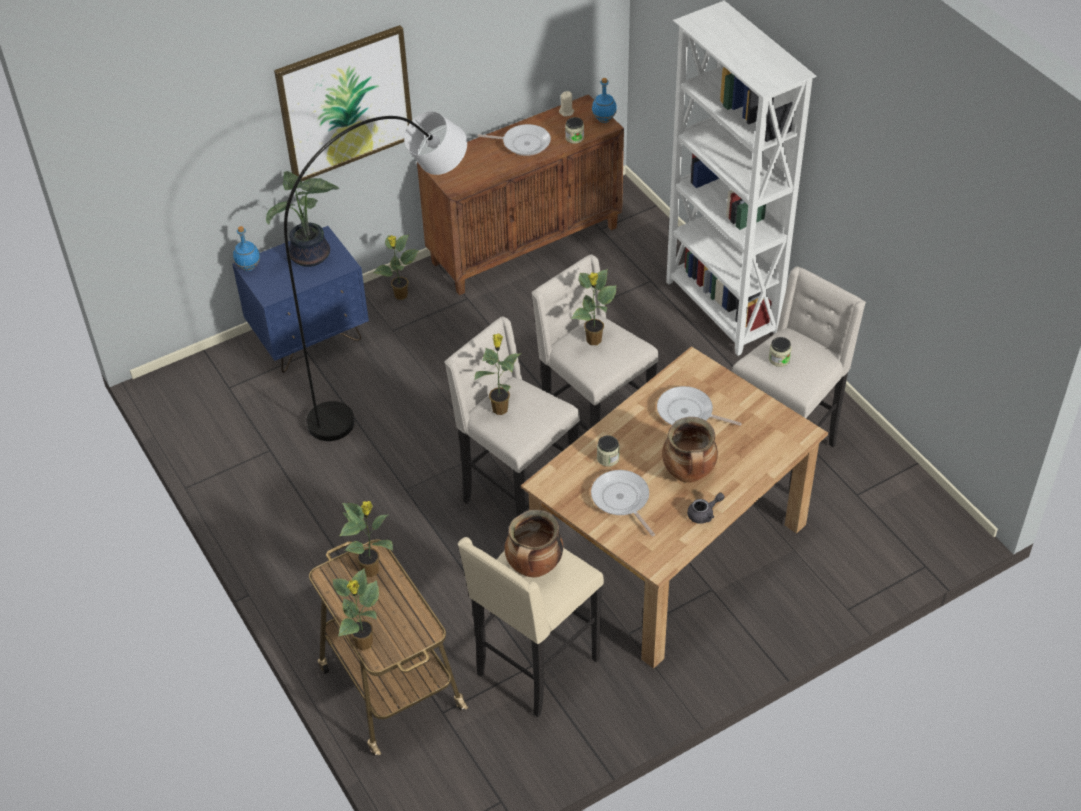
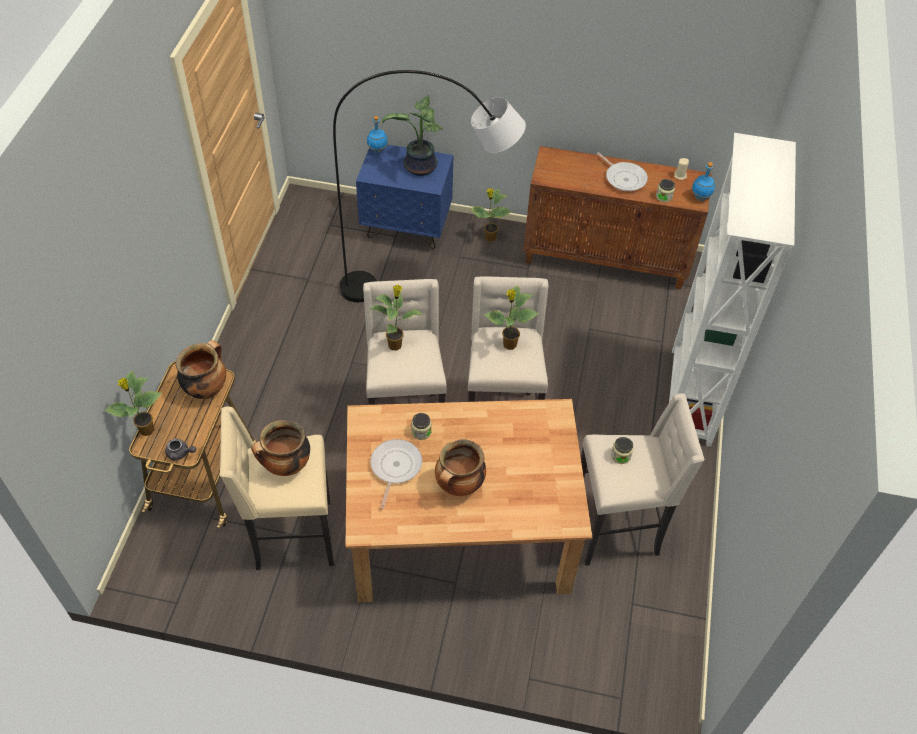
camera: 40 degrees right, 5 degrees up
(345, 104) = (491, 68): picture -> none
(371, 570) = (206, 388): potted plant -> cooking pot
(688, 413) = (511, 443): frying pan -> none
(704, 514) = (435, 522): grey teapot -> grey teapot (180, 453)

